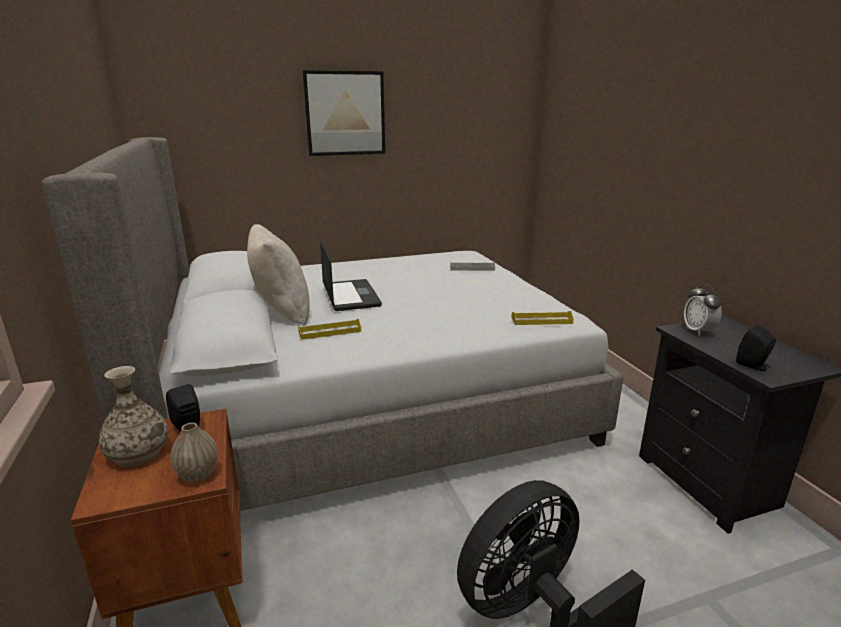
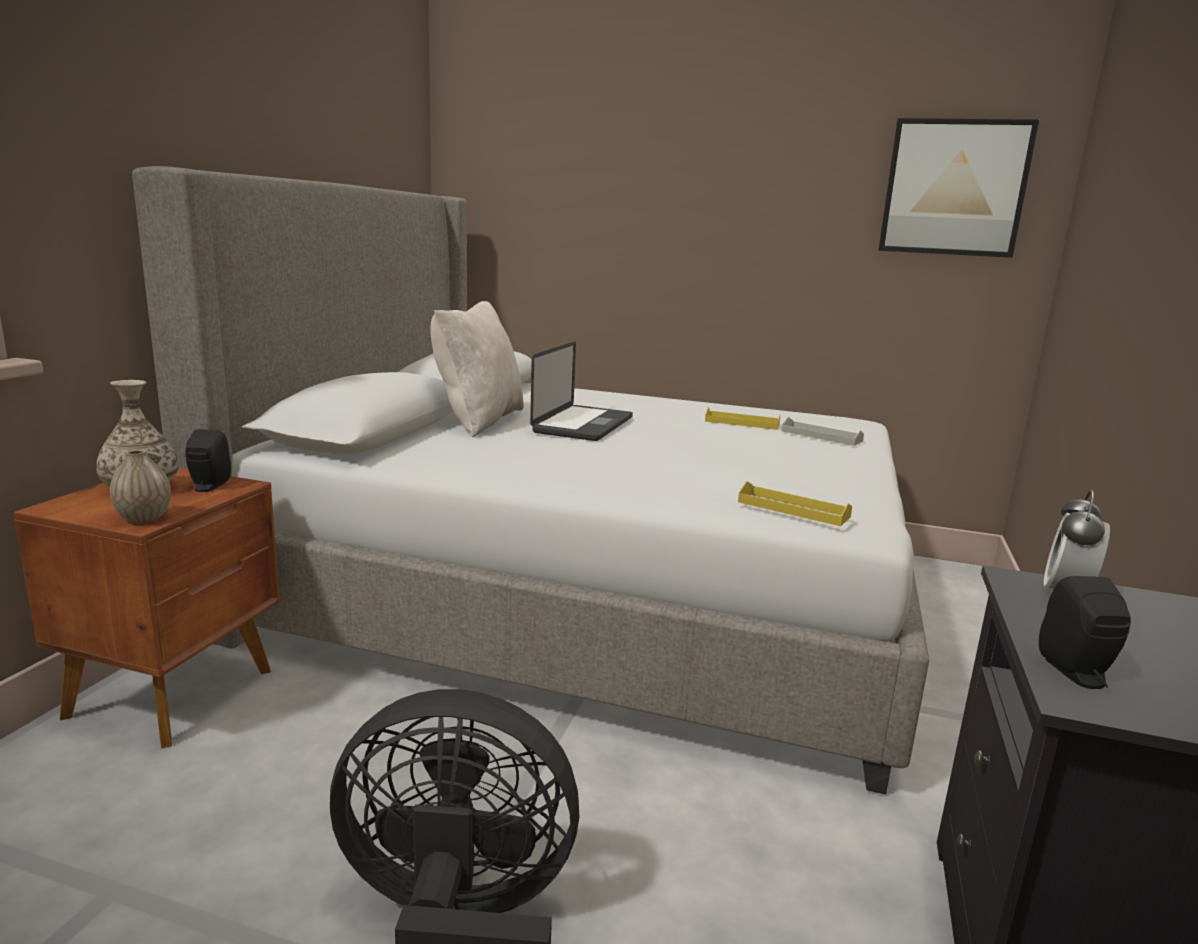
camera: 35 degrees right, 5 degrees down
(330, 332) = (487, 448): yellow tray -> yellow tray (742, 423)
(345, 113) = (703, 180): picture -> picture (954, 188)

